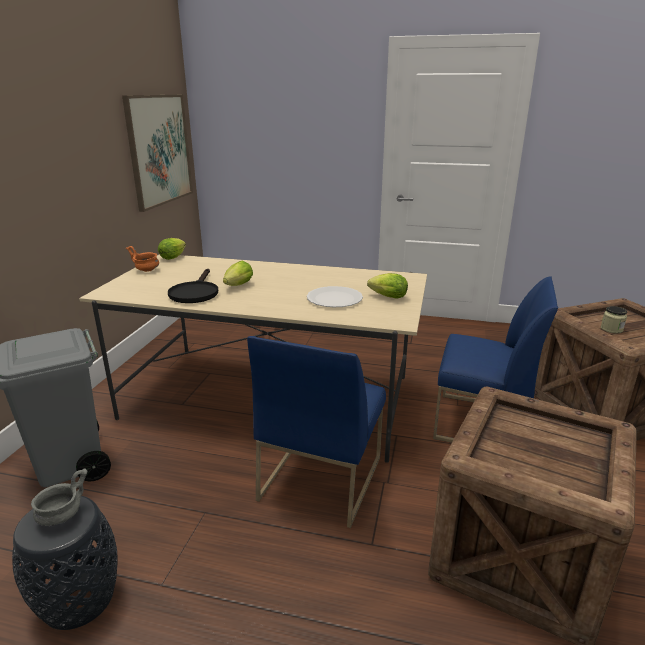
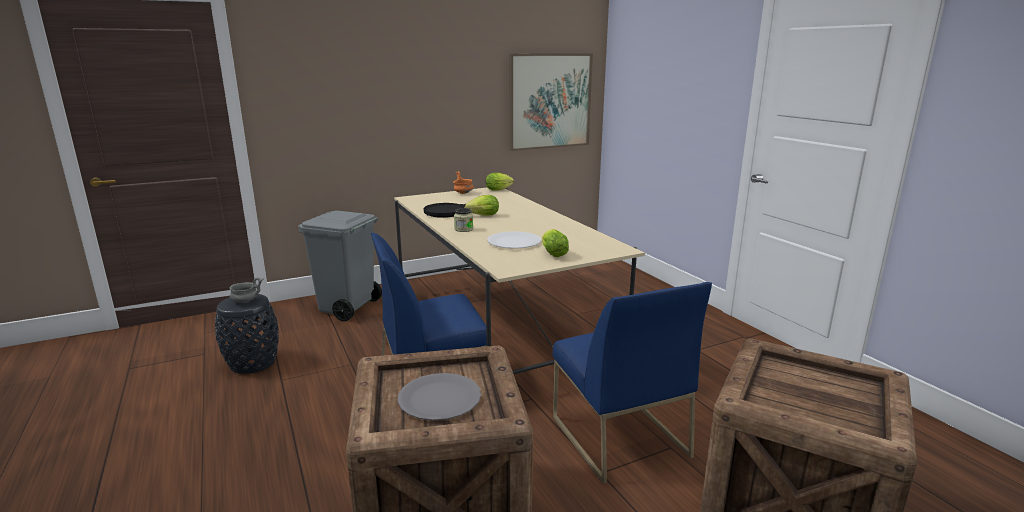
camera: 50 degrees right, 5 degrees down
(551, 448) = (440, 398): none -> grey plate
(611, 329) = (782, 386): jar -> jar (463, 229)

